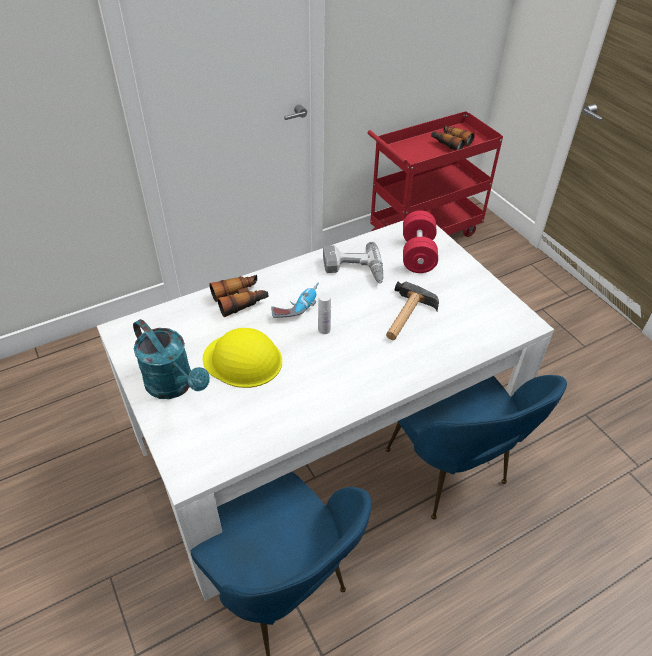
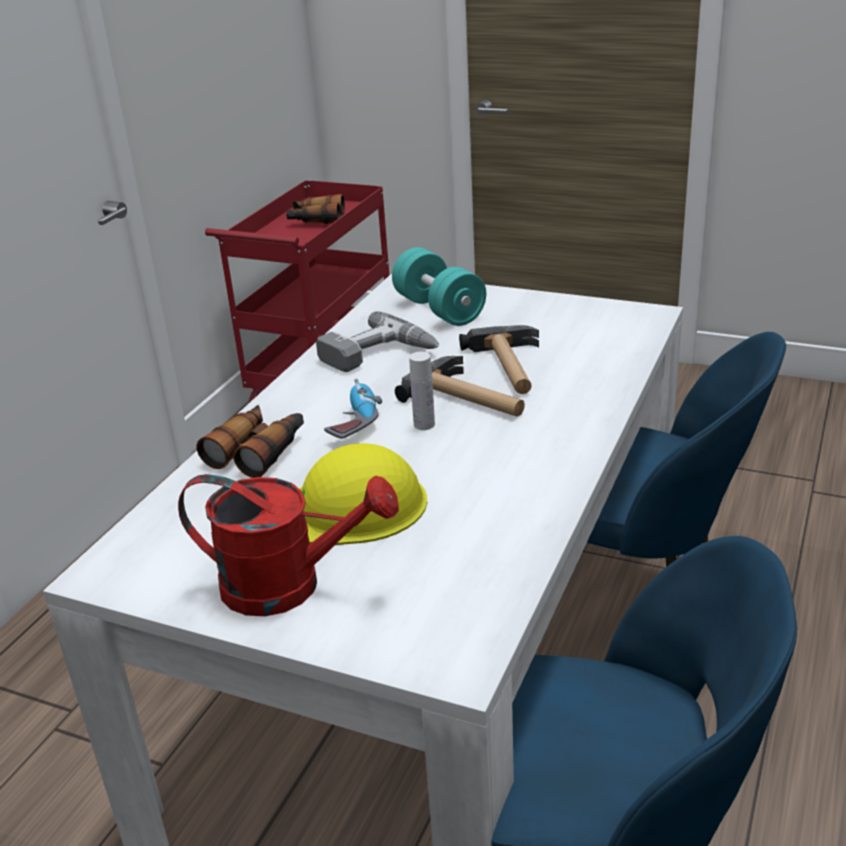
camera: 35 degrees left, 15 degrees down
(175, 386) = (289, 585): turquoise watering can -> red watering can
(362, 326) = (469, 399): none -> hammer
(418, 254) = (439, 309): red dumbbell -> turquoise dumbbell

